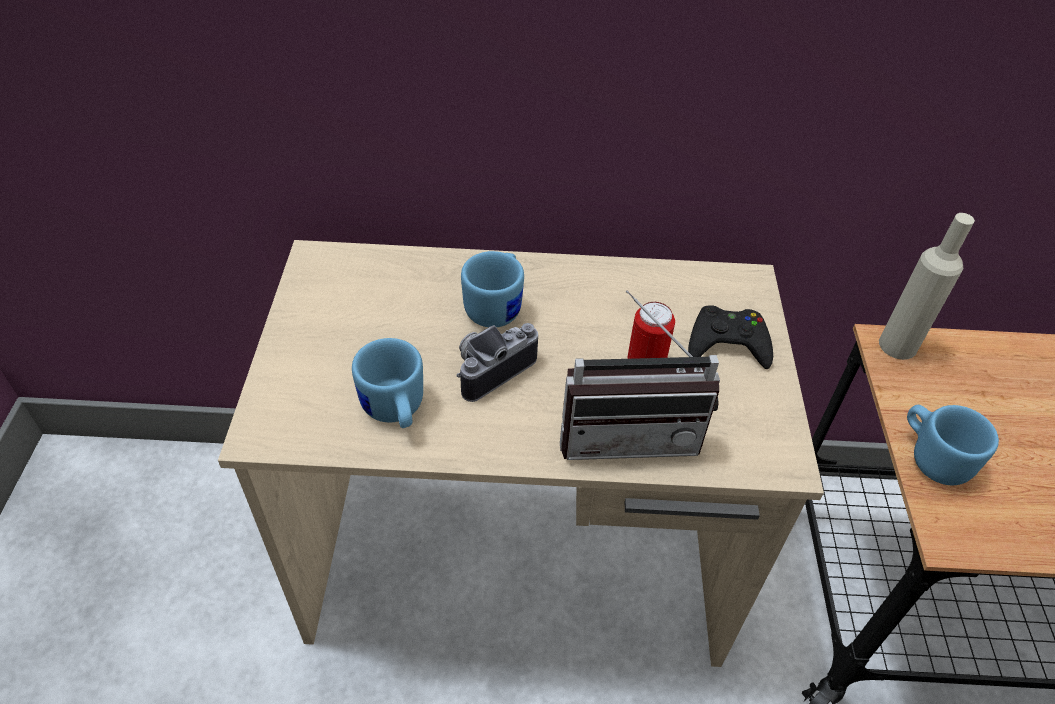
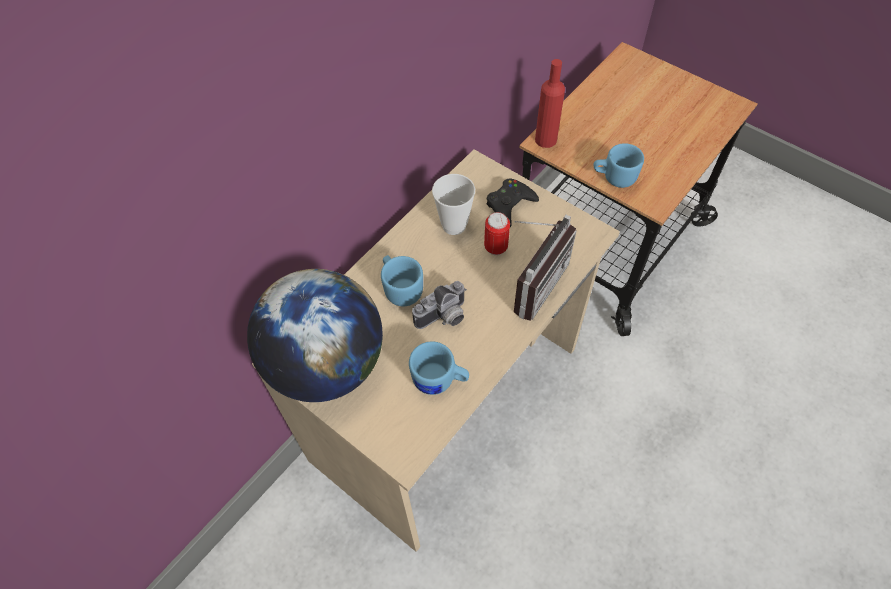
camera: 50 degrees left, 10 degrees up
(337, 297) = (326, 364): none -> globe
(490, 368) = (444, 318): camera -> camera turned 120 degrees counterclockwise
(636, 306) = (454, 225): none -> cup
(897, 345) = (546, 139): beige bottle -> red bottle

